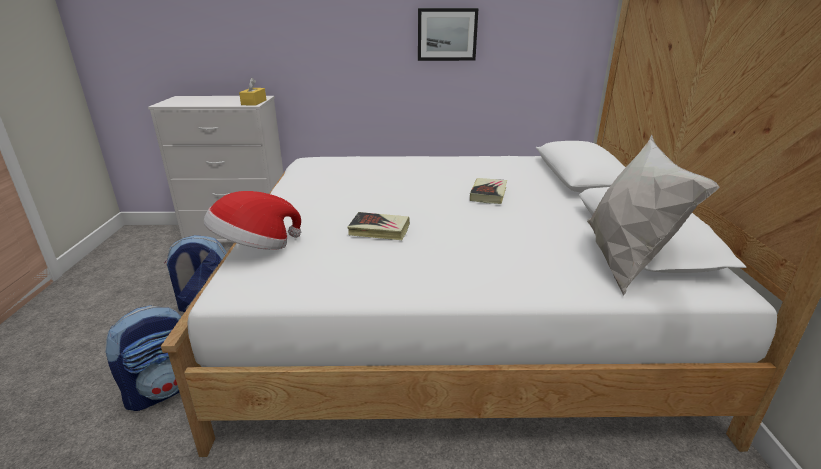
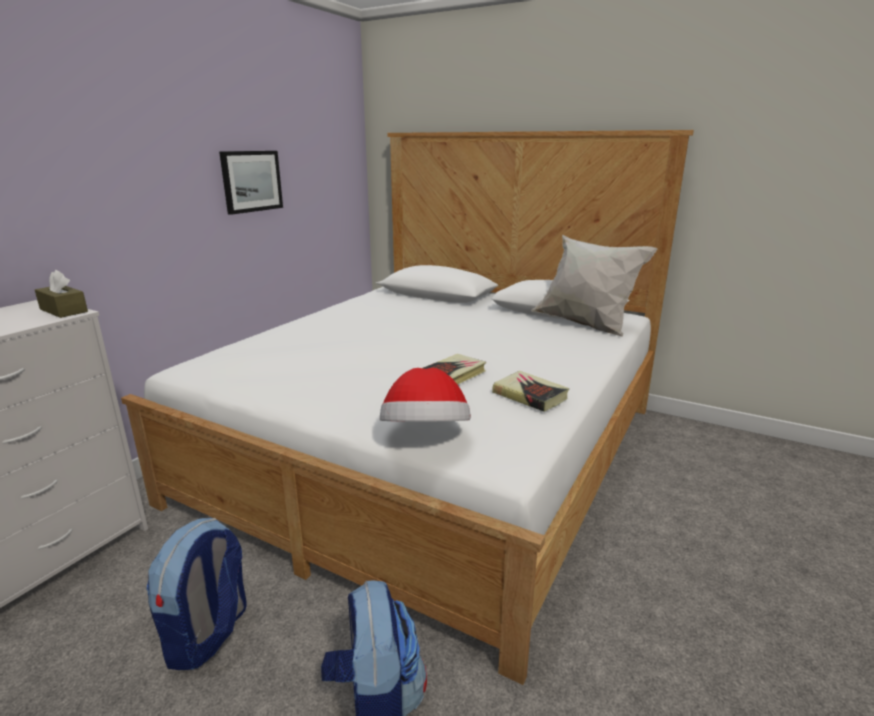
camera: 60 degrees left, 5 degrees down
(254, 102) = (63, 310): yellow tissue box -> brown tissue box
(488, 194) = (432, 324): book -> book (530, 395)

